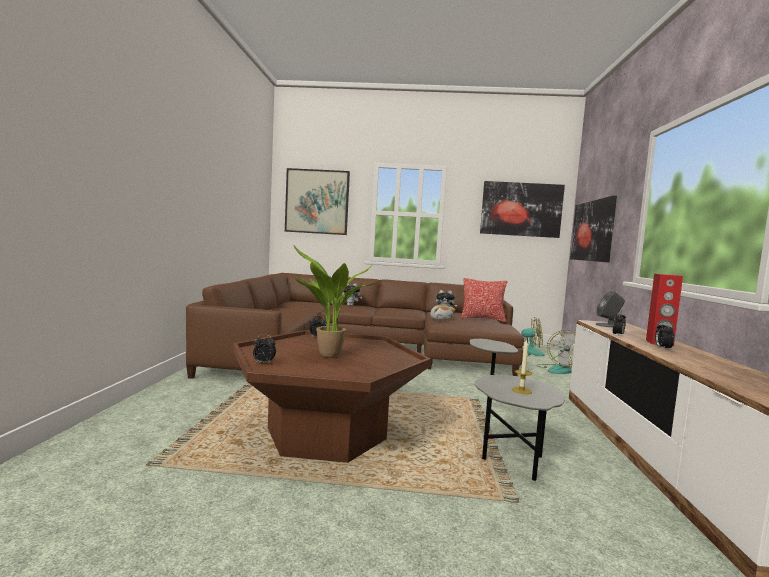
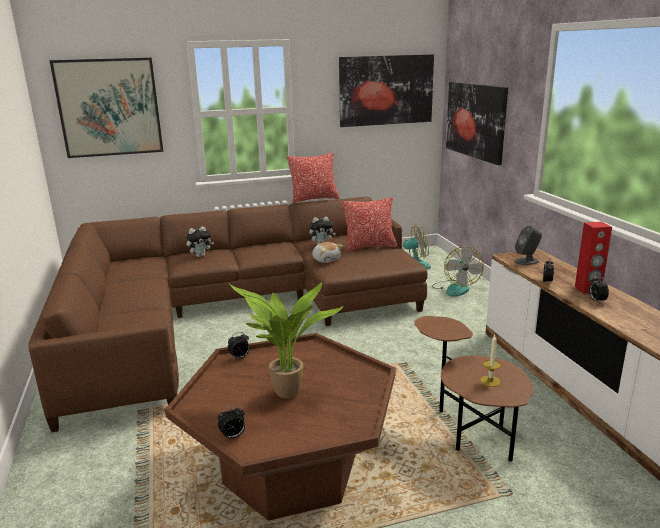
camera: 20 degrees left, 15 degrees up
(449, 283) = (314, 199): none -> pillow
(504, 451) = (468, 432): grey side table -> brown side table

